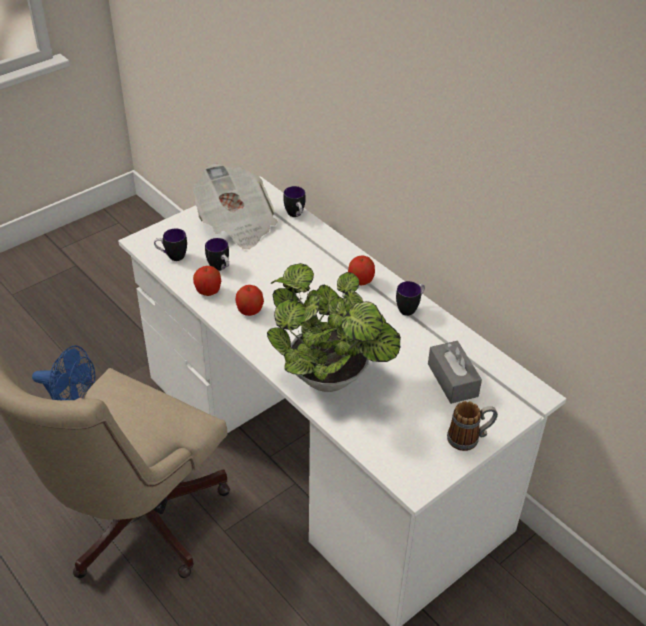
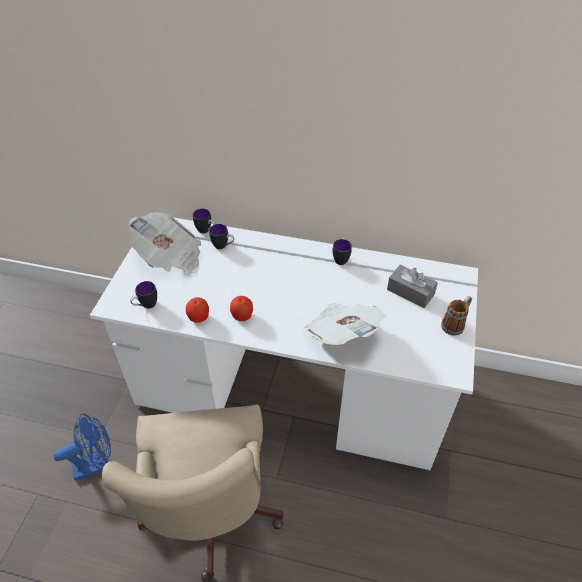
camera: 35 degrees left, 5 degrees up
(220, 268) = (191, 296): mug -> mug (223, 246)
(332, 380) = (342, 334): potted plant -> newspaper
(361, 281) = (294, 256): apple -> none

